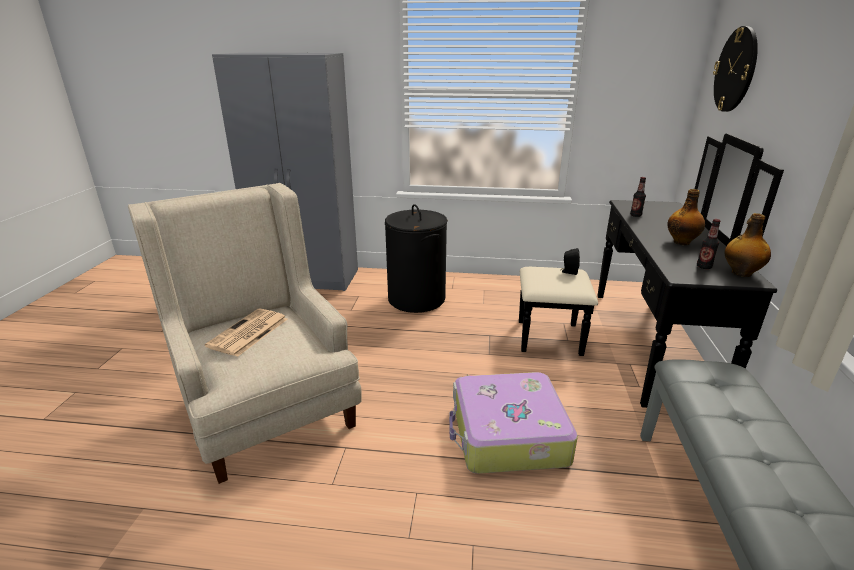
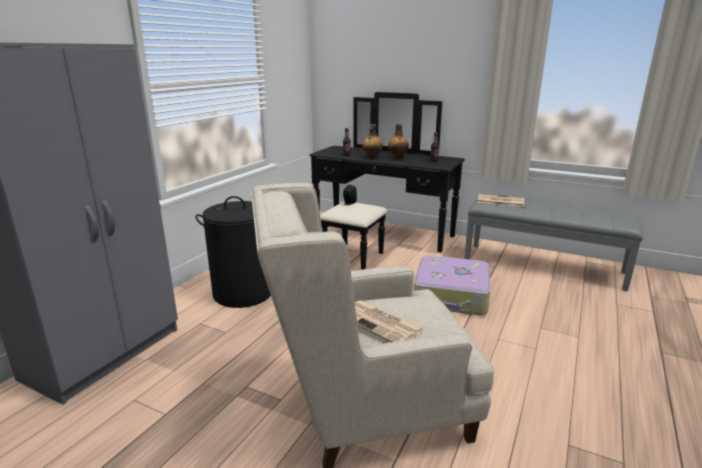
camera: 70 degrees left, 5 degrees down
(732, 385) = (500, 201): none -> newspaper
(735, 70) = (357, 55): wall clock -> none
(740, 273) = (445, 158): bottle -> bottle (372, 157)

